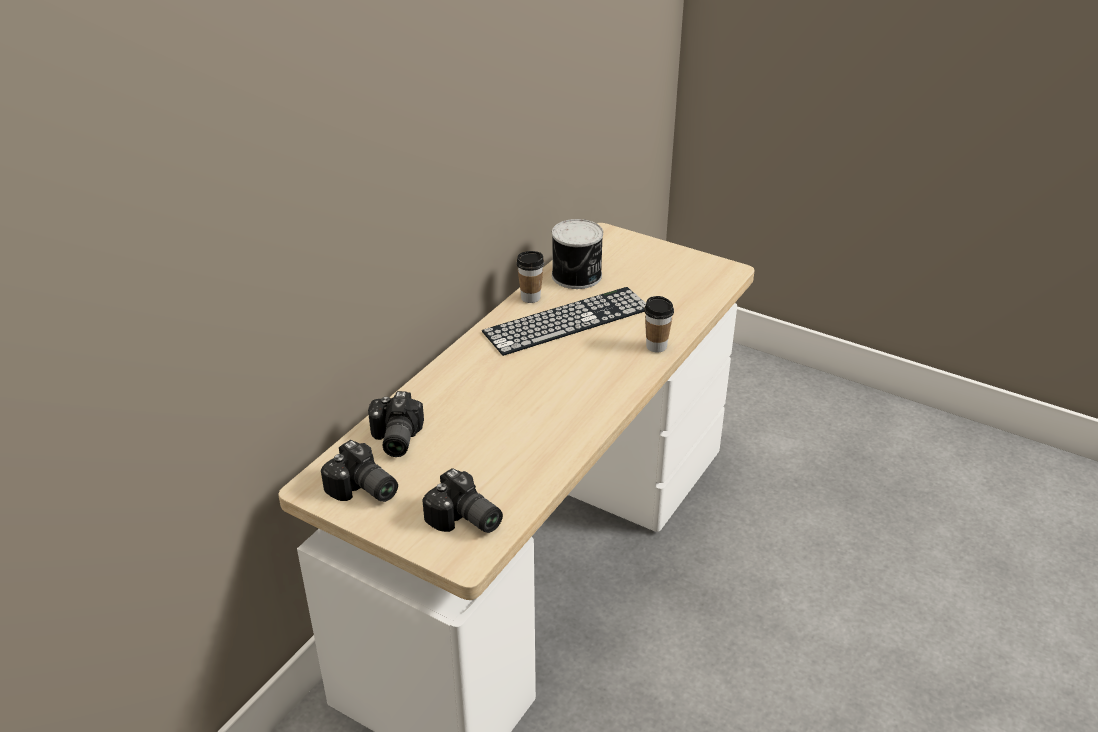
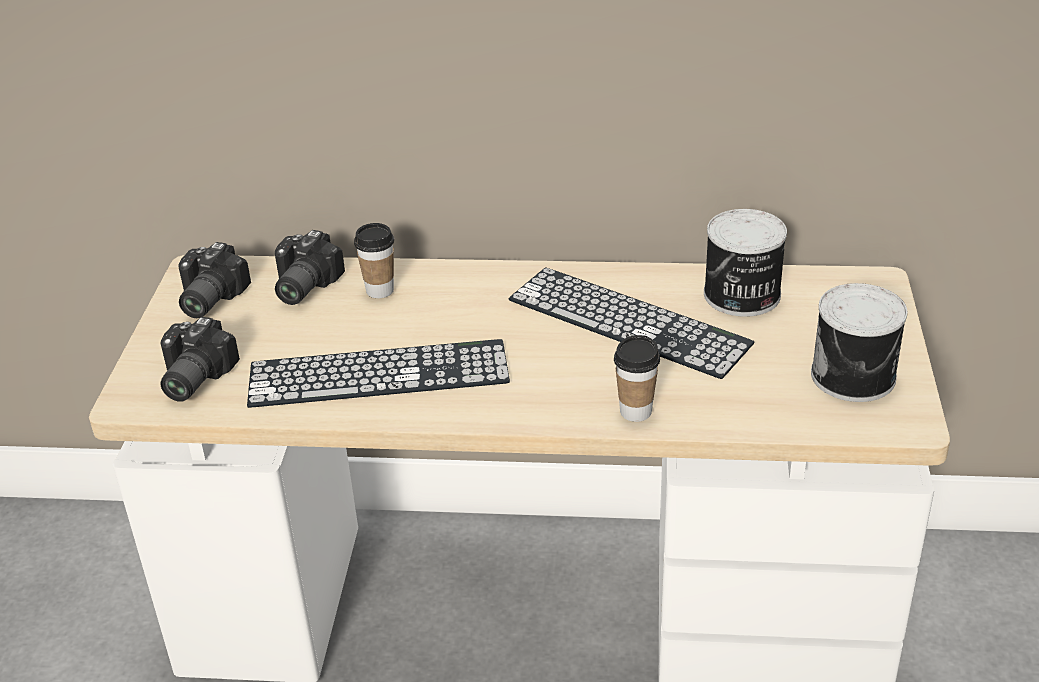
camera: 65 degrees right, 0 degrees up
(393, 439) = (300, 286): camera -> camera turned 45 degrees counterclockwise
(530, 298) = (652, 278): cup -> cup (380, 290)
(536, 431) = (378, 374): none -> keyboard
(681, 270) = (855, 376): none -> can

